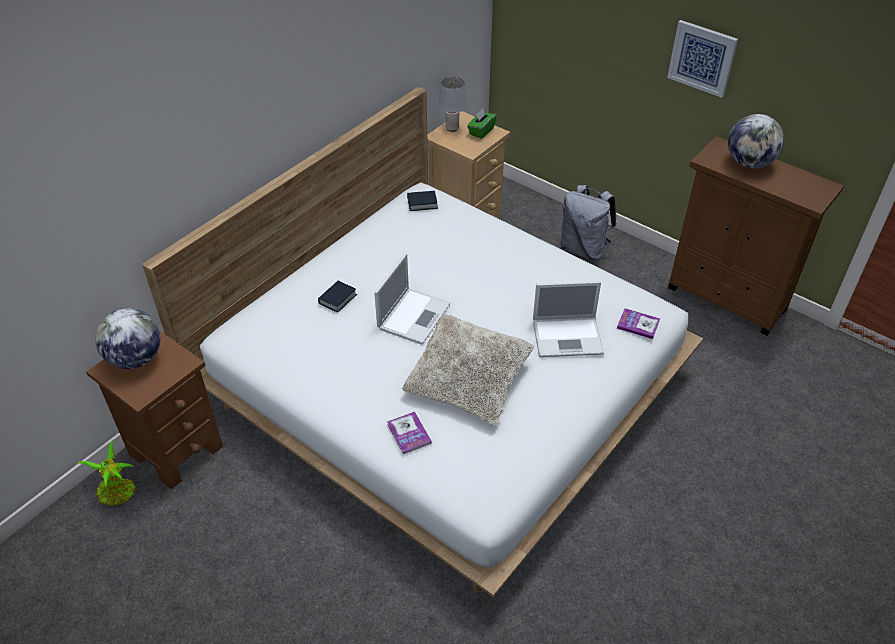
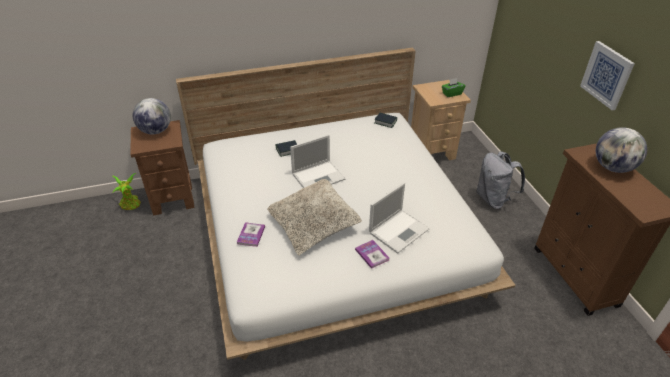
camera: 35 degrees right, 5 degrees down
(452, 128) = (435, 86): grey table lamp -> none
(568, 337) = (399, 230): laptop -> laptop turned 75 degrees counterclockwise
(638, 324) = (455, 245): book -> book (372, 254)

